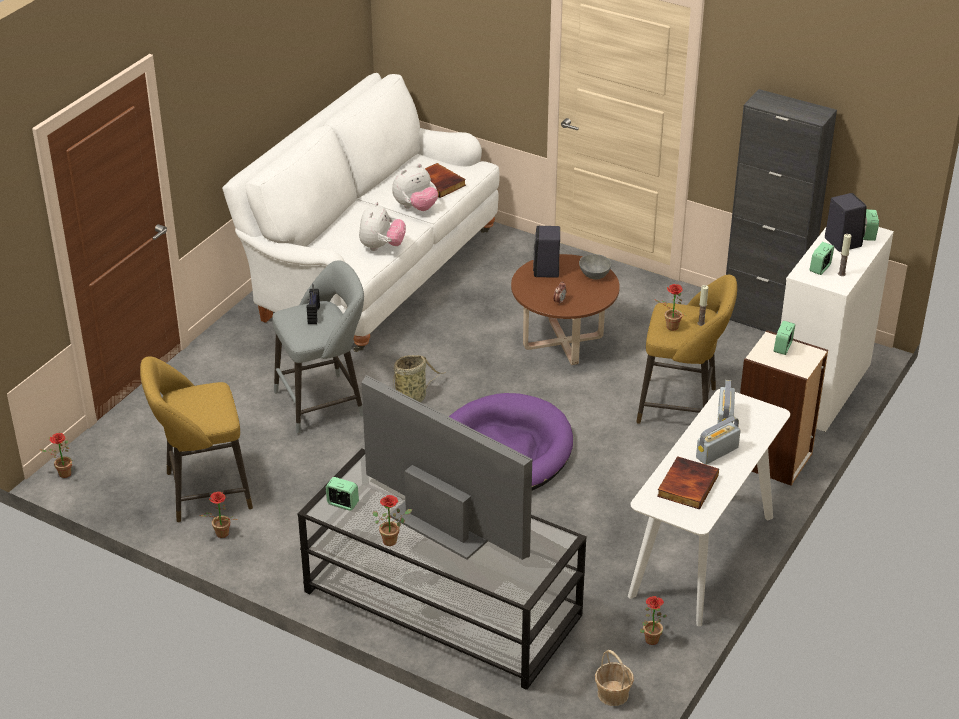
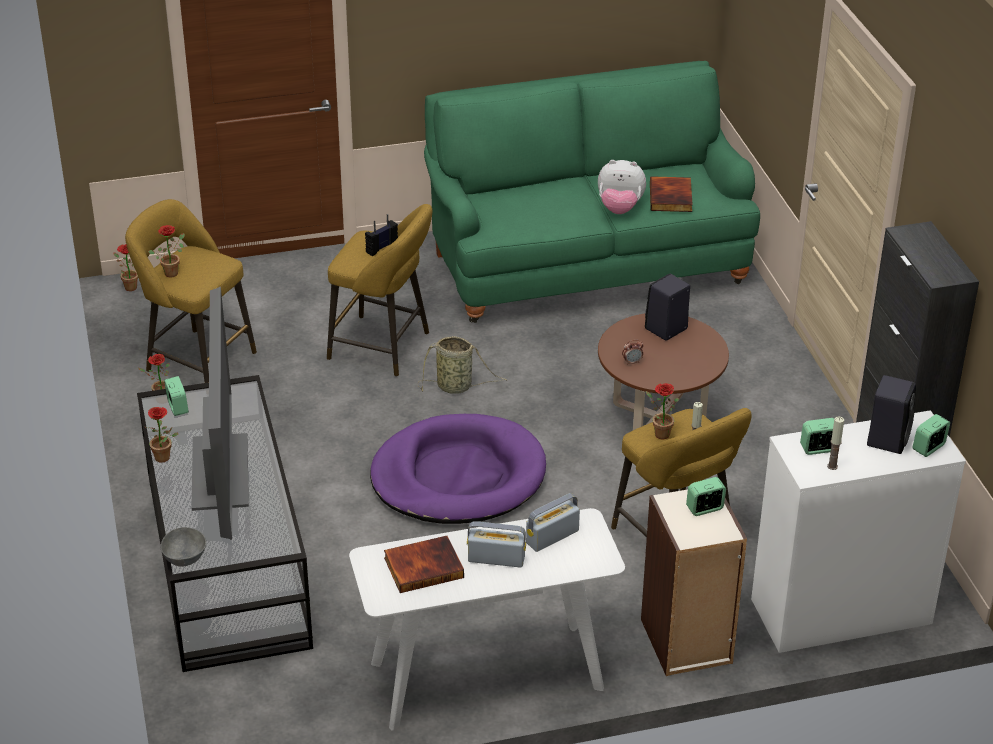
camera: 45 degrees right, 0 degrees up
(324, 402) = (384, 347): grey stool -> yellow stool
(371, 271) = (586, 263): white sofa -> green sofa
(381, 247) = (534, 225): plush toy -> none
(594, 275) = (703, 357): grey bowl -> grey bowl (185, 558)
(613, 694) = (237, 727): basket -> none
(650, 638) = (336, 707): potted plant -> potted plant (172, 272)

